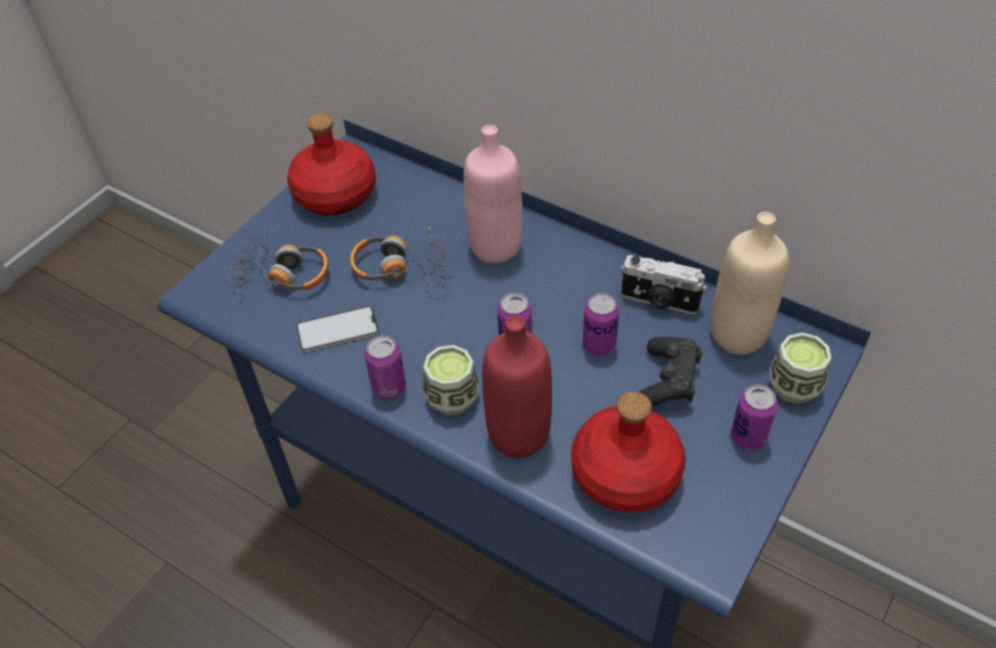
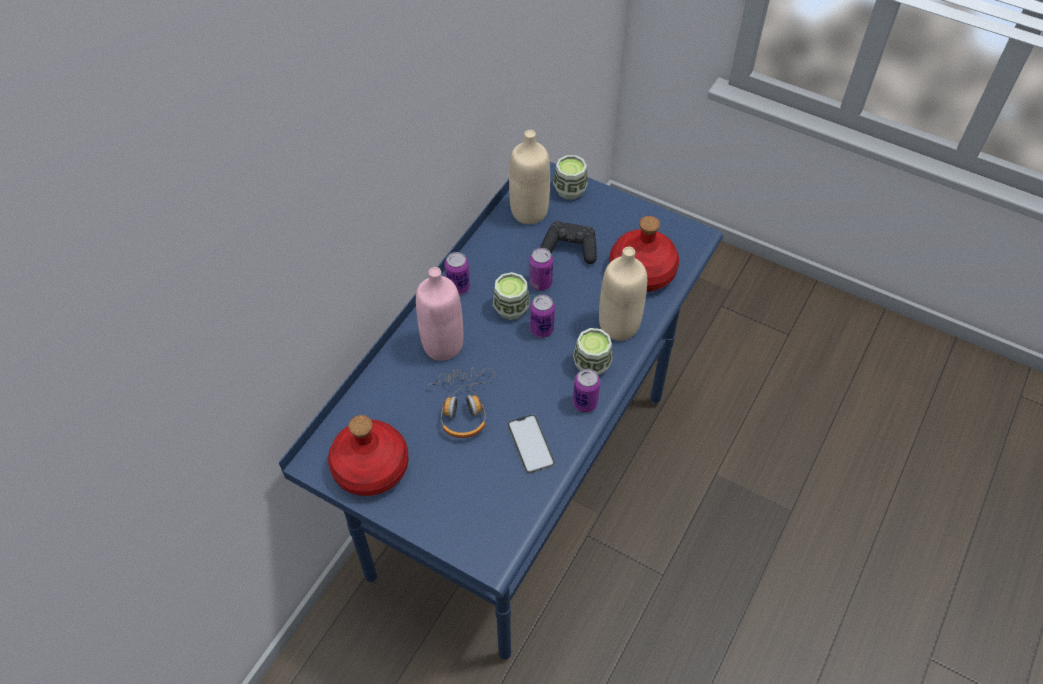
camera: 95 degrees left, 5 degrees up
(282, 273) = (469, 494): headphones -> none
(518, 435) = (619, 326): red bottle -> beige bottle
(553, 312) = (511, 308): none -> cup
(659, 302) = (500, 250): camera -> none
(748, 437) = (609, 214): can -> can (458, 287)

